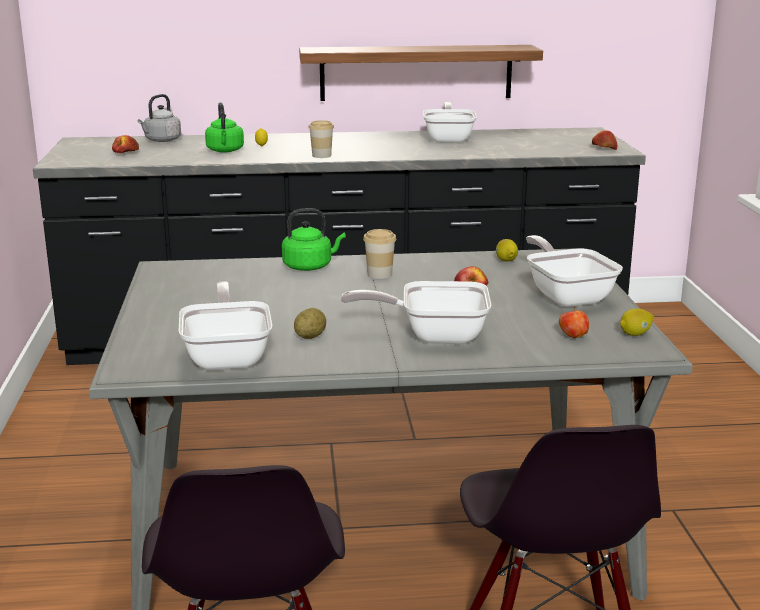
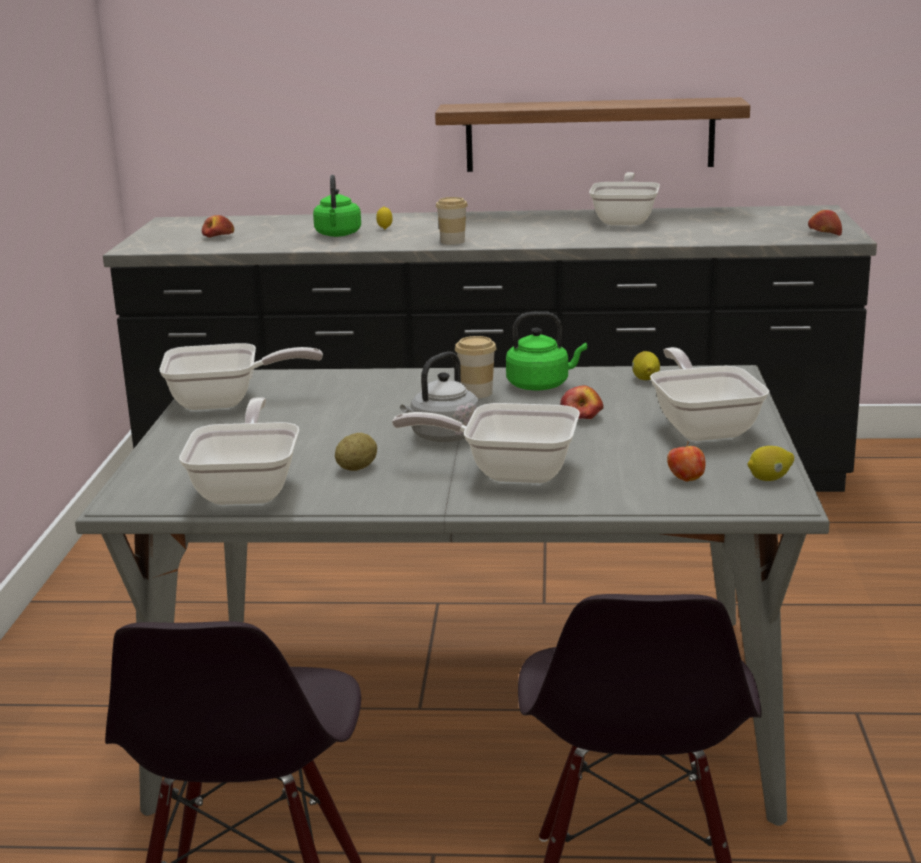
camera: 10 degrees right, 0 degrees up
(161, 140) = (268, 221): grey kettle -> grey kettle (442, 437)
(176, 286) = (225, 402): none -> frying pan
(310, 266) = (395, 381): green kettle -> green kettle (541, 385)

